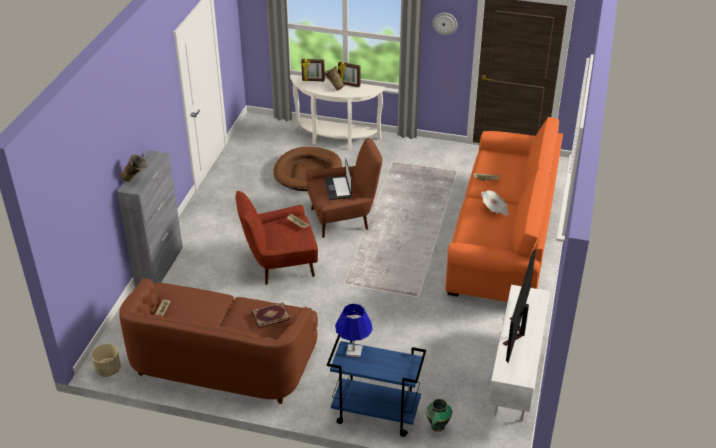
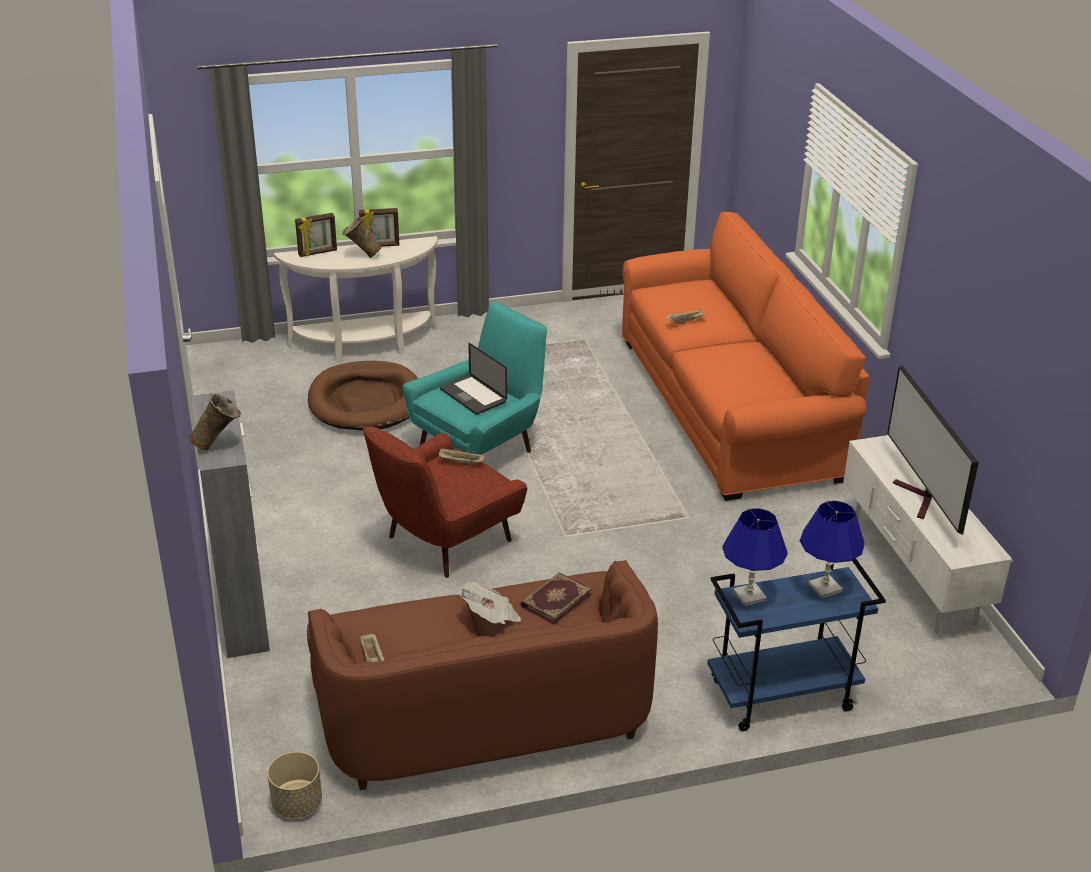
camera: 30 degrees left, 5 degrees down
(343, 218) = (481, 448): brown armchair -> turquoise armchair
(397, 362) = (825, 588): none -> blue table lamp
(437, 426) = (879, 678): vase -> none
(445, 23) = (518, 110): wall clock -> none
(494, 209) = (735, 354): newspaper -> newspaper (490, 616)

